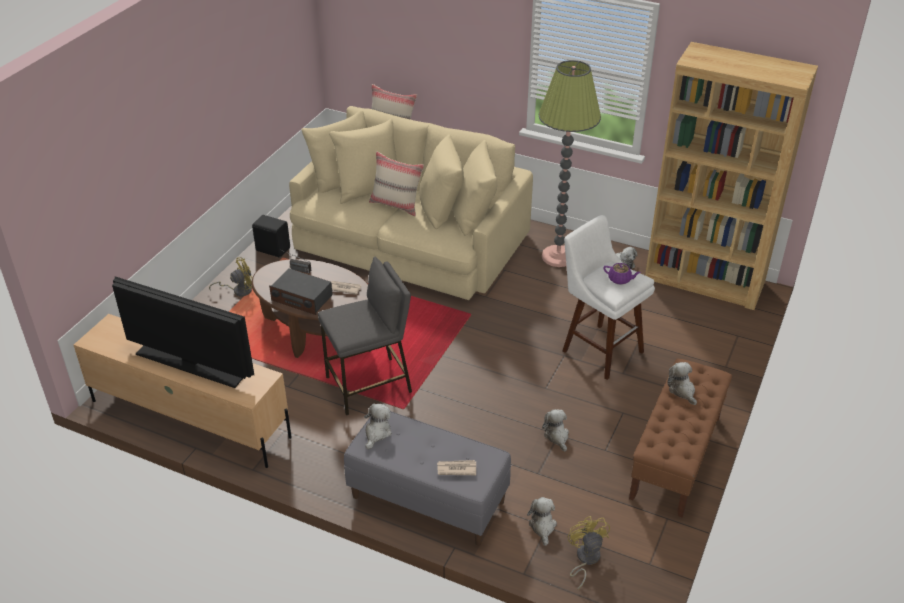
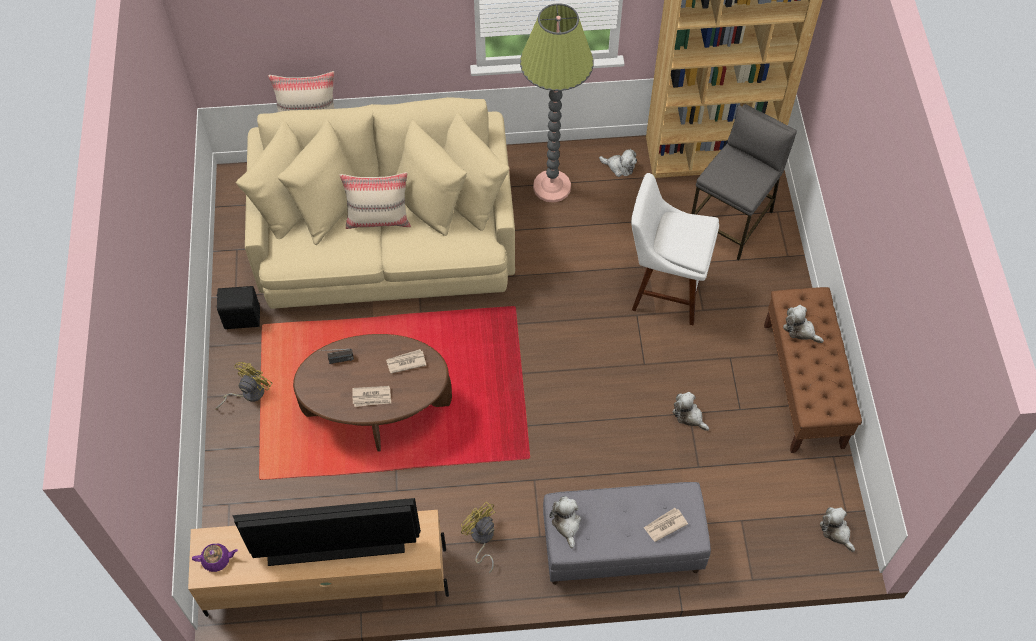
camera: 30 degrees left, 20 degrees up
(302, 298) = (372, 397): radio -> newspaper
(369, 386) = (477, 447): grey stool -> grey stool (731, 222)
(542, 526) = (737, 522): plush toy -> plush toy (836, 531)
(585, 559) = (792, 536): yellow fan -> yellow fan (481, 539)
(620, 279) = (690, 234): purple teapot -> purple teapot (217, 560)

